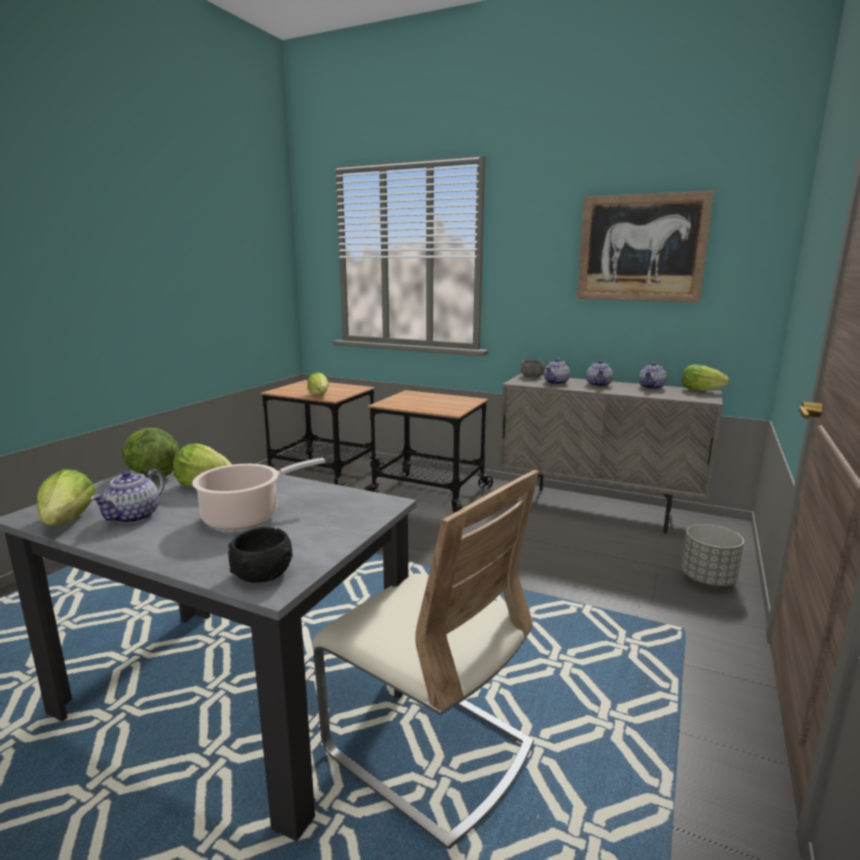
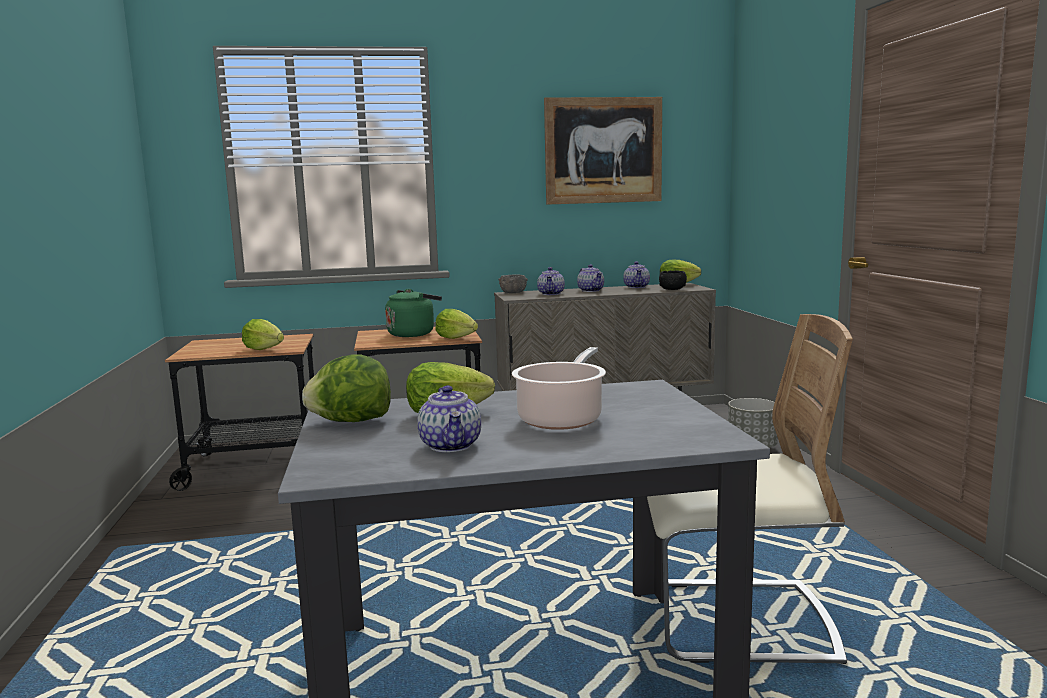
camera: 35 degrees left, 5 degrees down
(68, 521) = (388, 466): lettuce -> lettuce (456, 338)
(262, 574) = (696, 437): black bowl -> black bowl (672, 289)
(429, 400) = (413, 334): none -> green kettle

